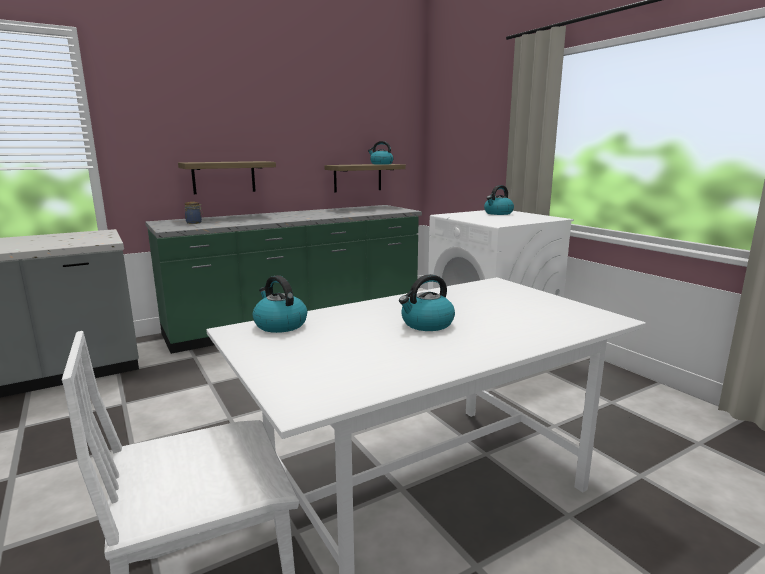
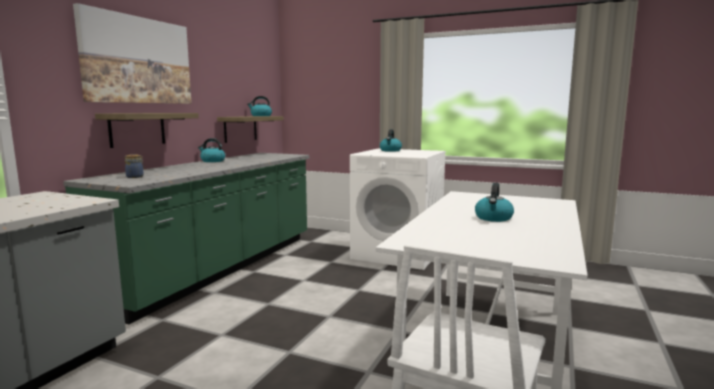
camera: 35 degrees left, 5 degrees down
(225, 110) = (137, 60): none -> picture
(280, 325) = (417, 234): kettle -> kettle (212, 161)

